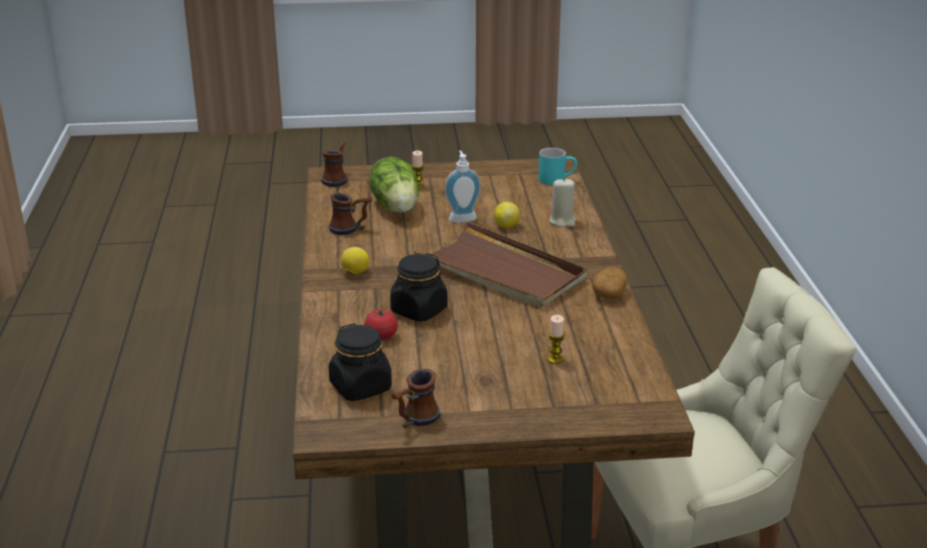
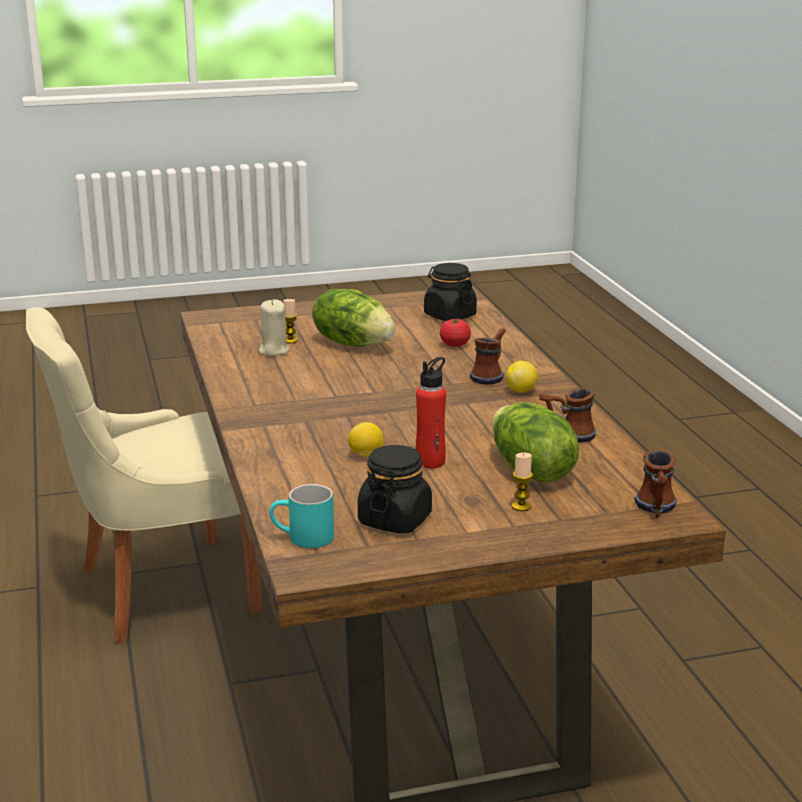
camera: 170 degrees right, 5 degrees down
(414, 420) = (396, 303): mug -> mug (490, 375)
(419, 310) = (431, 364): black jar -> black jar (395, 520)
(462, 218) = (430, 462): soap dispenser -> red bottle
(487, 348) = (353, 343): none -> lettuce
(501, 271) = (357, 403): brown tray -> none
(562, 221) = (289, 468): beige candle -> beige candle (273, 351)
(608, 293) = (235, 391): potato -> none

